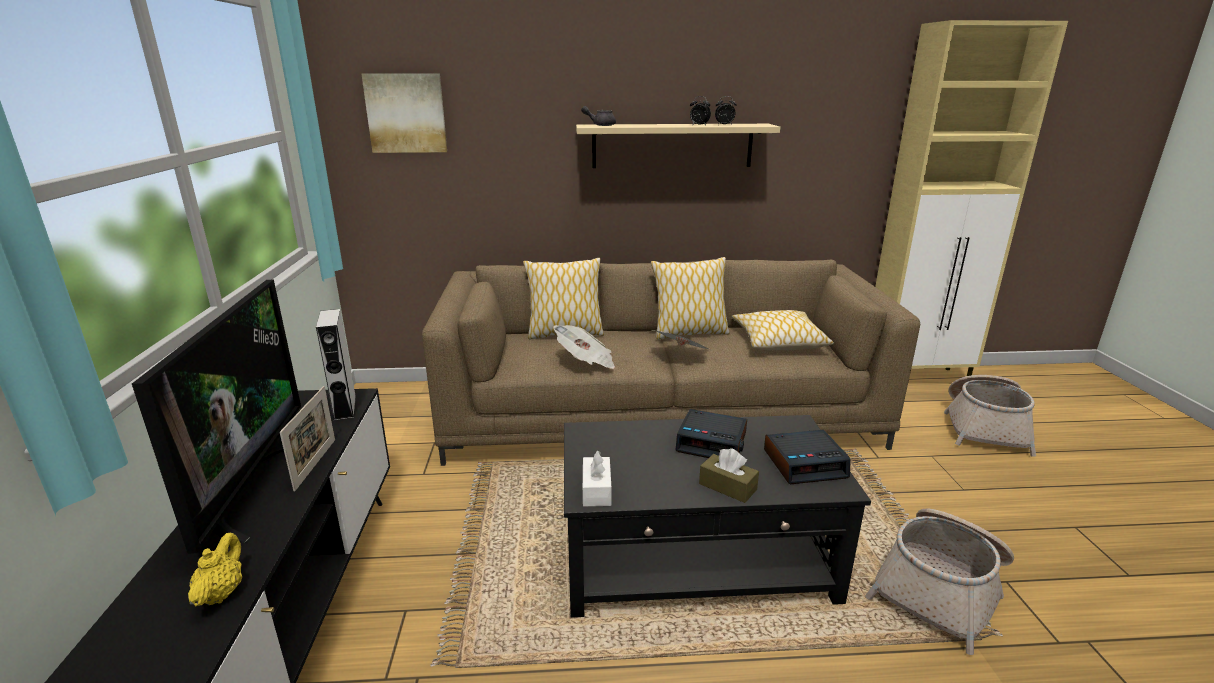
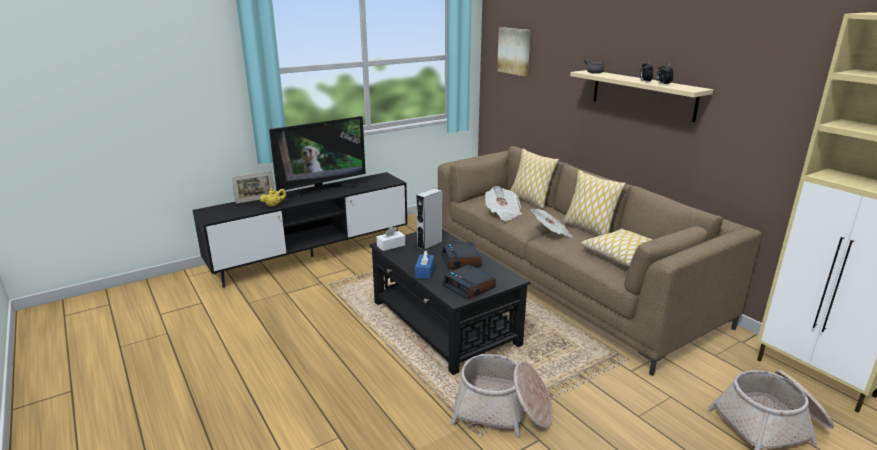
camera: 60 degrees right, 0 degrees up
(315, 464) = (344, 192): picture frame -> picture frame (255, 200)
(345, 407) = (384, 183): grey speaker -> grey speaker (429, 244)
(727, 487) = (424, 271): brown tissue box -> blue tissue box

